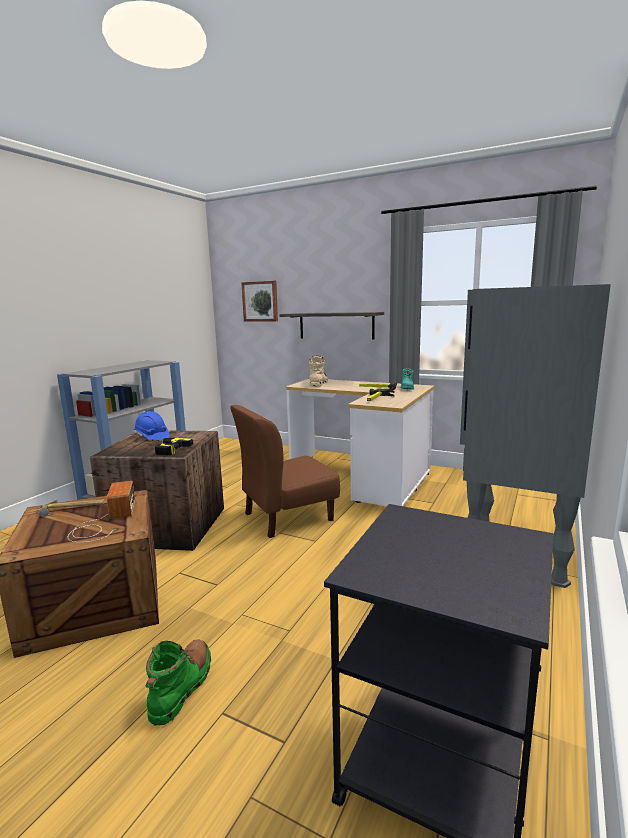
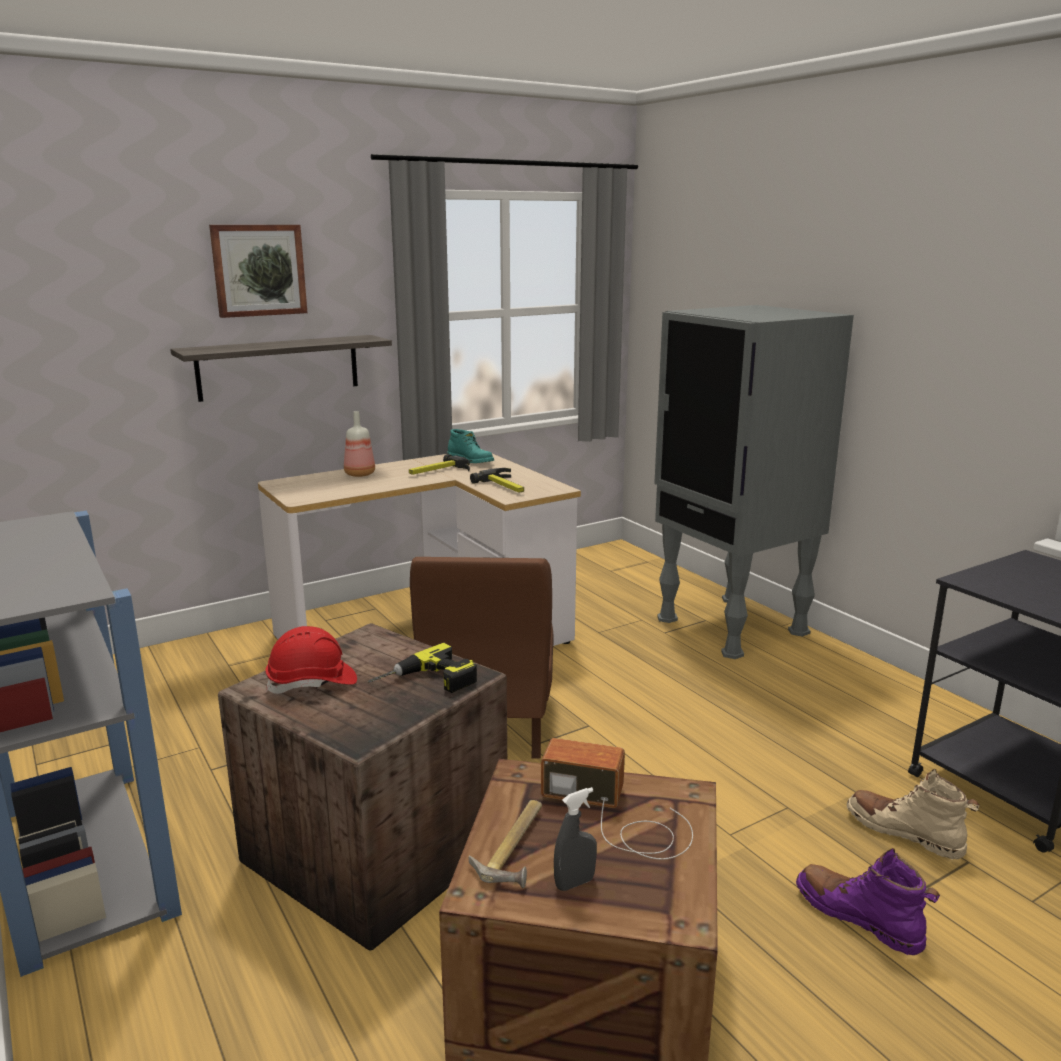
camera: 60 degrees left, 5 degrees up
(46, 525) = (574, 883): none -> grey spray bottle
(152, 437) = (312, 683): blue hard hat -> red hard hat
(182, 687) = (858, 917): green boot -> purple boot
(260, 301) = (74, 326): picture -> picture (258, 270)
(318, 383) = (319, 486): beige boot -> beige boot (904, 832)
(346, 383) = (359, 474): none -> bottle

